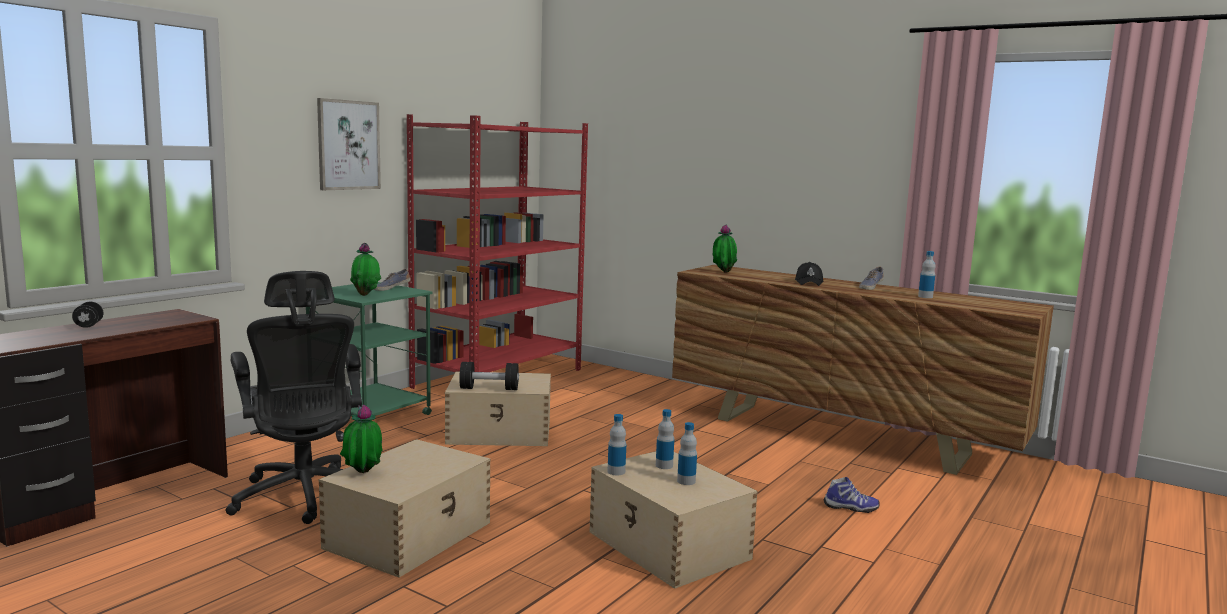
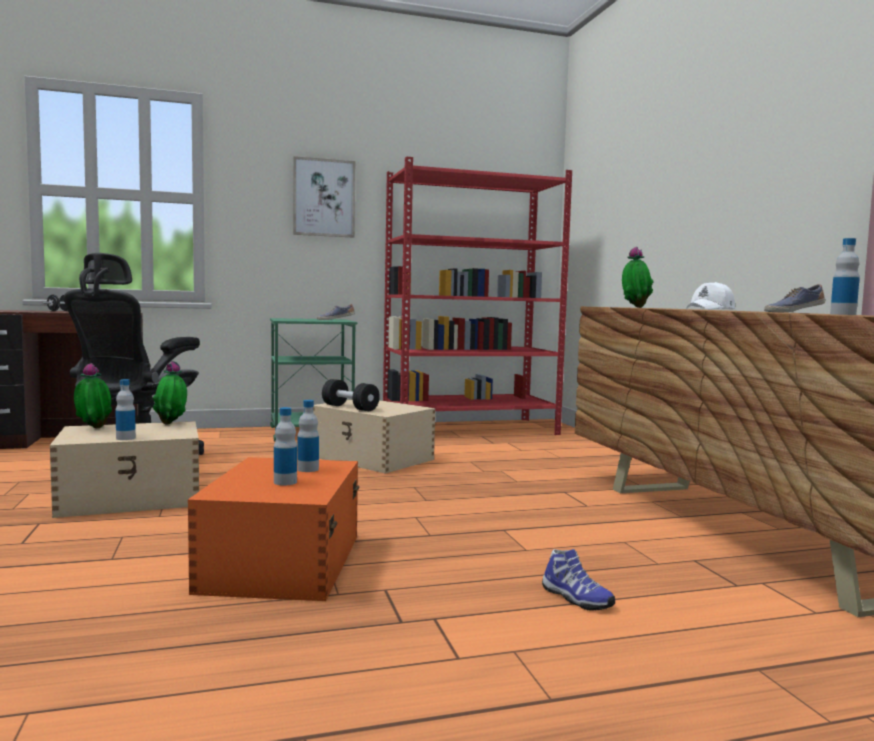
camera: 40 degrees right, 5 degrees down
(366, 295) = (298, 320): potted plant -> potted plant (171, 424)
(616, 471) = (253, 463): bottle -> bottle (125, 438)
(669, 546) = (280, 563): beige storage box -> orange storage box
(809, 282) = (711, 310): black cap -> white cap

